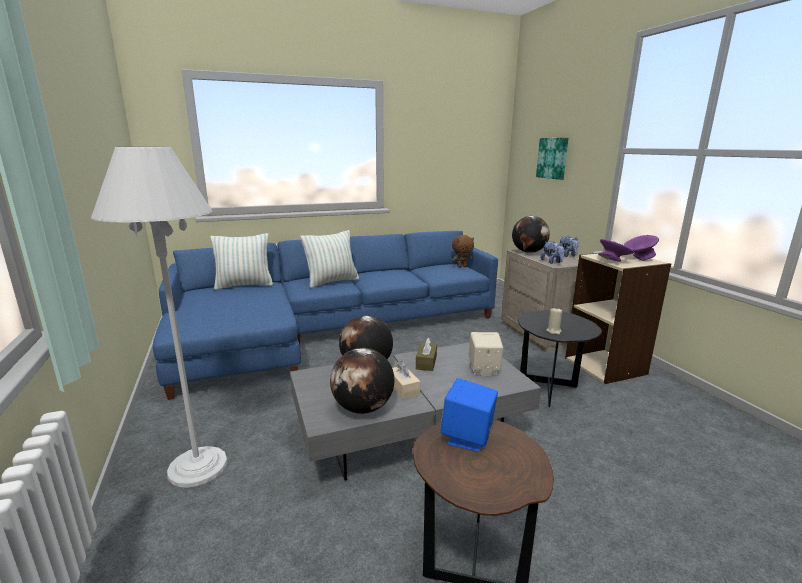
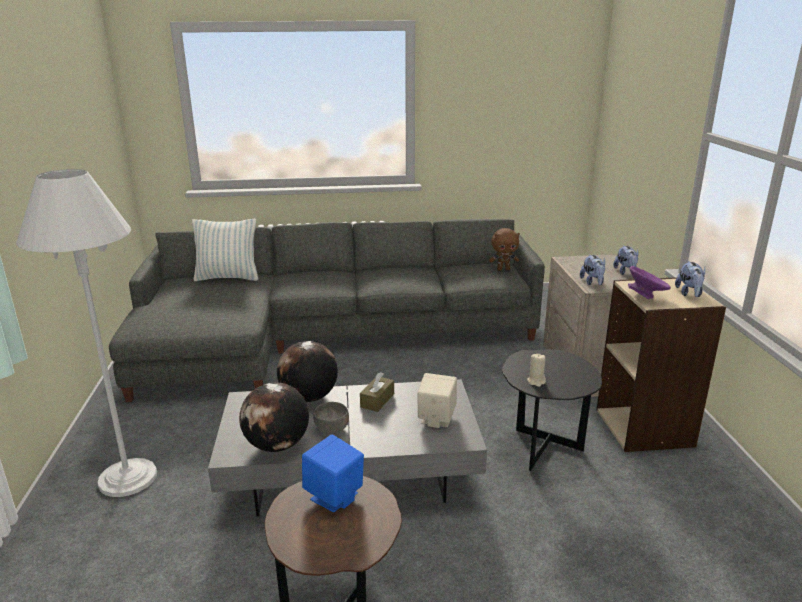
camera: 15 degrees right, 5 degrees up
(327, 331) = (322, 337): blue sofa -> grey sofa
(332, 282) = (327, 280): pillow -> none
(403, 388) = (332, 429): beige tissue box -> grey bowl
(528, 252) = (577, 262): globe -> none
(553, 158) = (641, 129): picture -> none
(638, 258) = (689, 293): purple bowl -> plush toy

